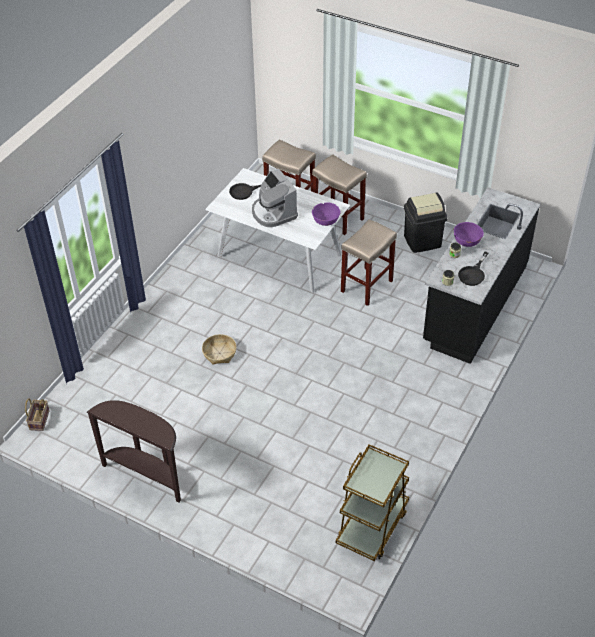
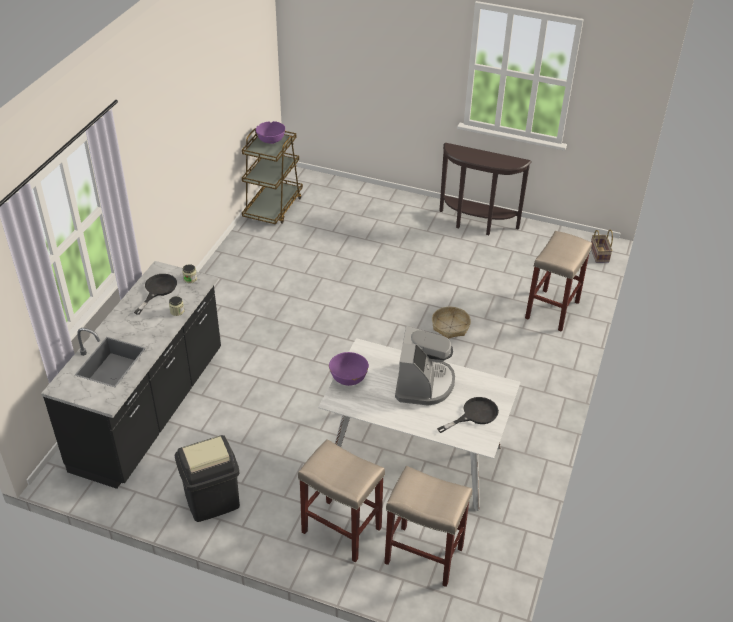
camera: 170 degrees right, 5 degrees down
(273, 213) = (423, 384): coffee machine -> coffee machine turned 45 degrees clockwise
(366, 286) = (290, 421): beige stool -> beige stool (552, 309)
(467, 241) = (158, 329): purple bowl -> purple bowl (271, 140)

